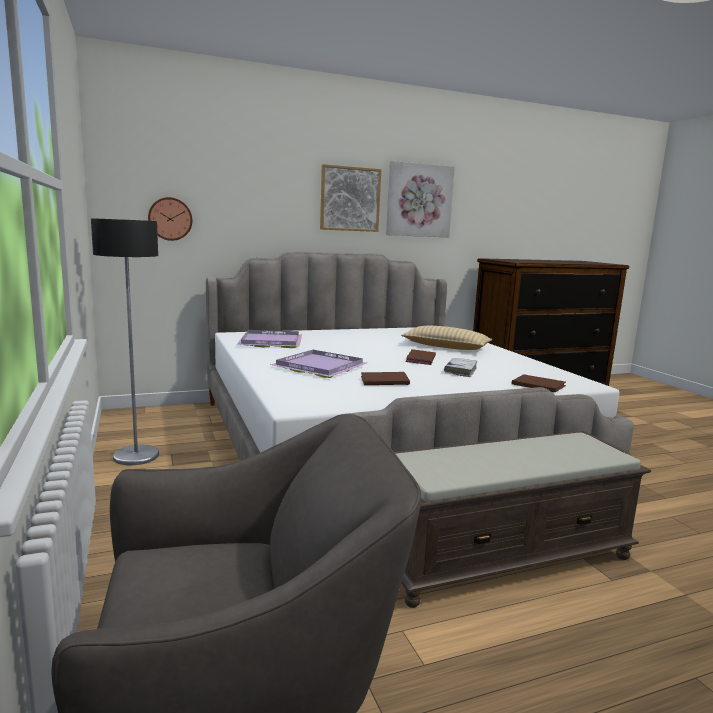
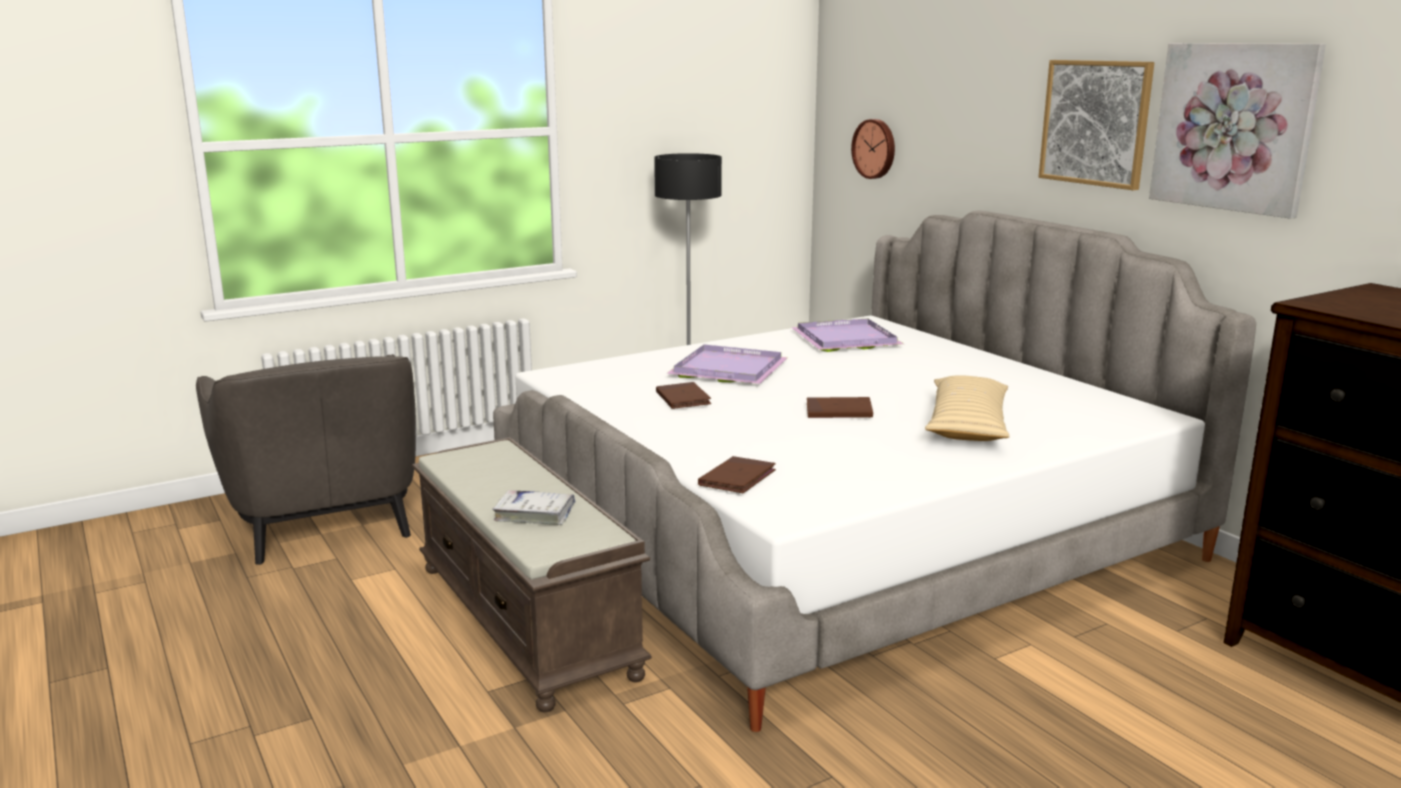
camera: 80 degrees right, 5 degrees up
(460, 371) = (786, 434): white book -> white book (535, 514)

